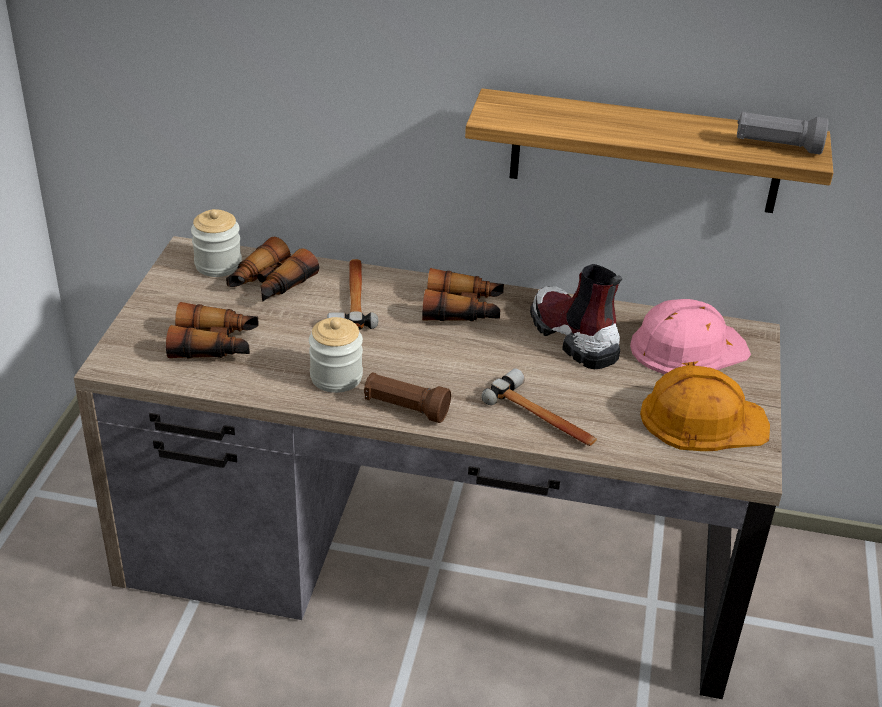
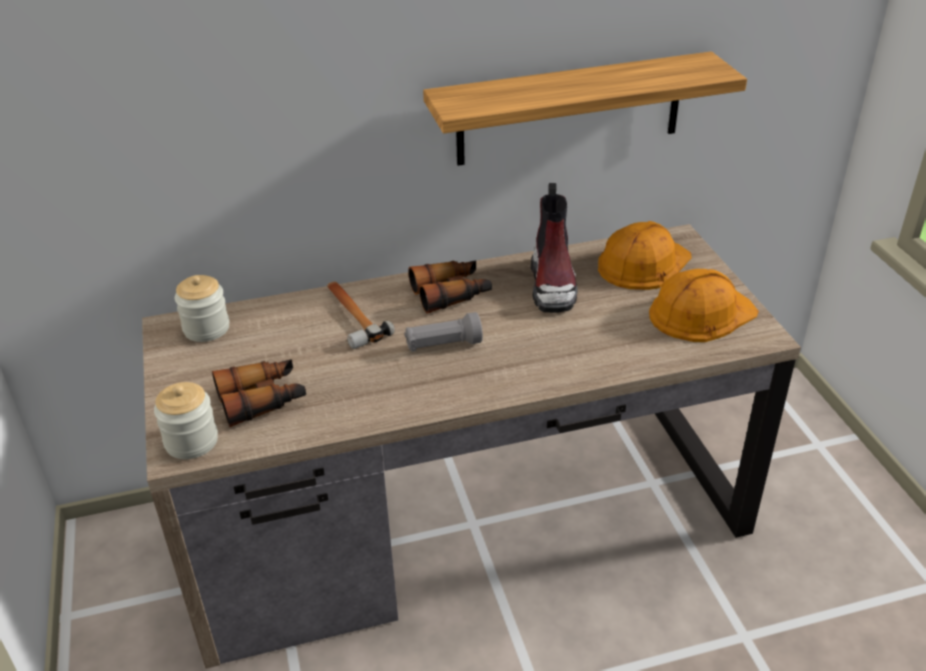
camera: 25 degrees left, 0 degrees up
(270, 285) = (269, 330): binoculars -> none
(336, 377) = (394, 387): jar -> jar (191, 441)
(405, 408) = (473, 391): brown flashlight -> none
(543, 418) = (587, 356): hammer -> none
(572, 336) = (553, 285): boot -> boot turned 120 degrees counterclockwise
(687, 347) = (643, 263): pink hard hat -> orange hard hat
(777, 146) = (690, 71): grey flashlight -> grey flashlight (443, 345)

